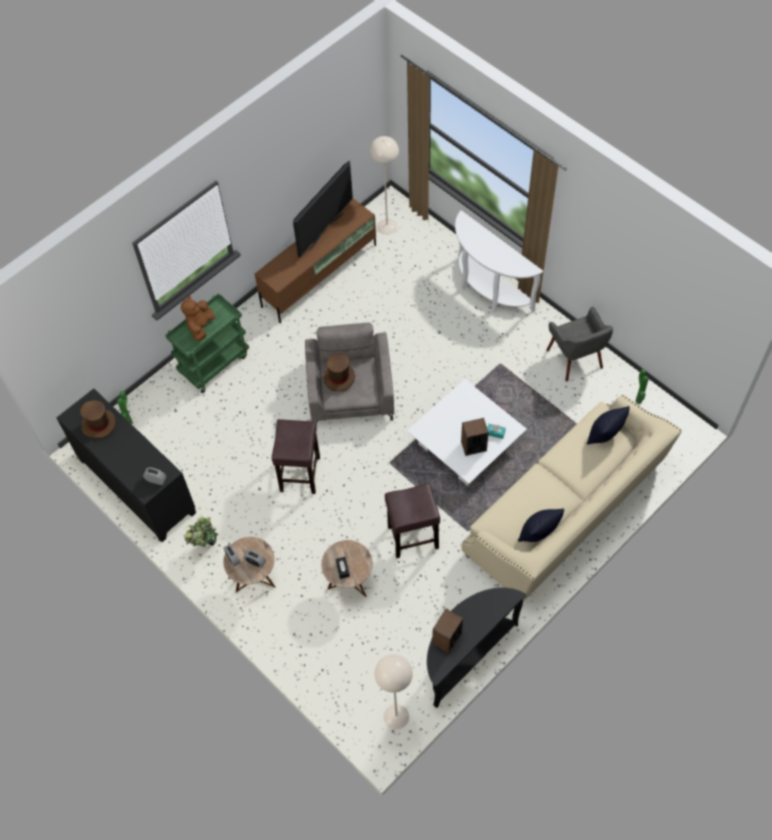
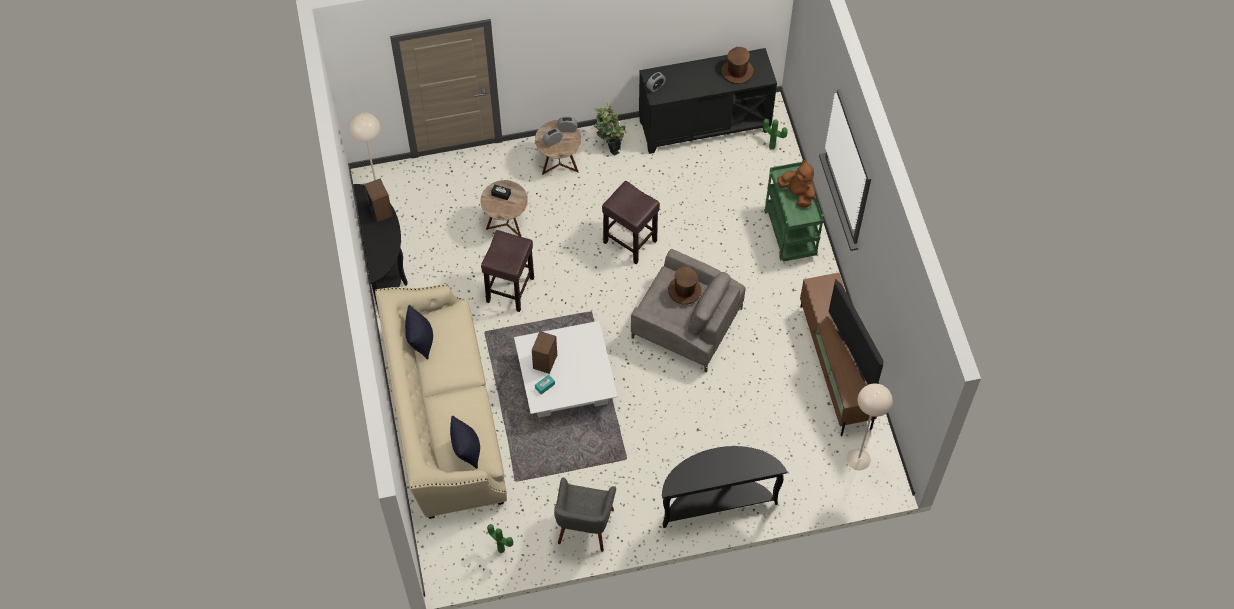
camera: 120 degrees right, 0 degrees up
(488, 290) = (716, 501): white console table -> black console table
(575, 359) = (584, 526): grey armchair -> grey armchair turned 90 degrees counterclockwise

